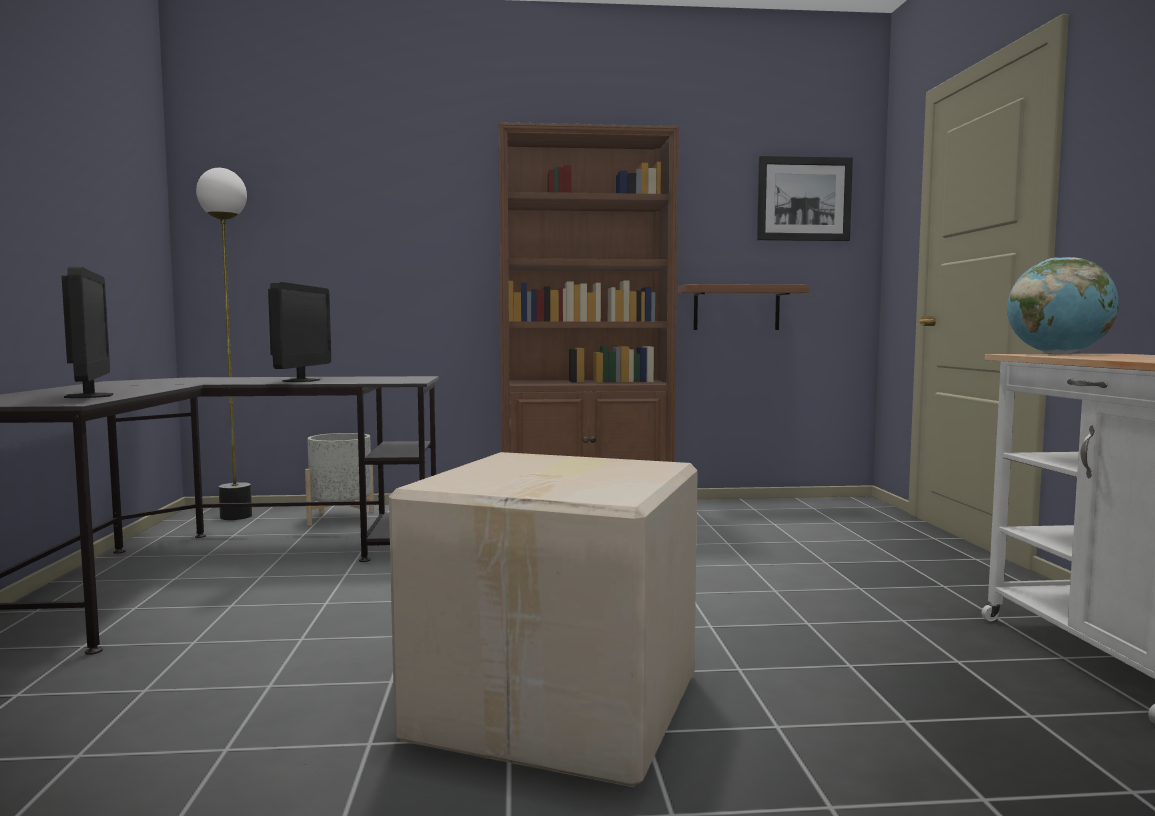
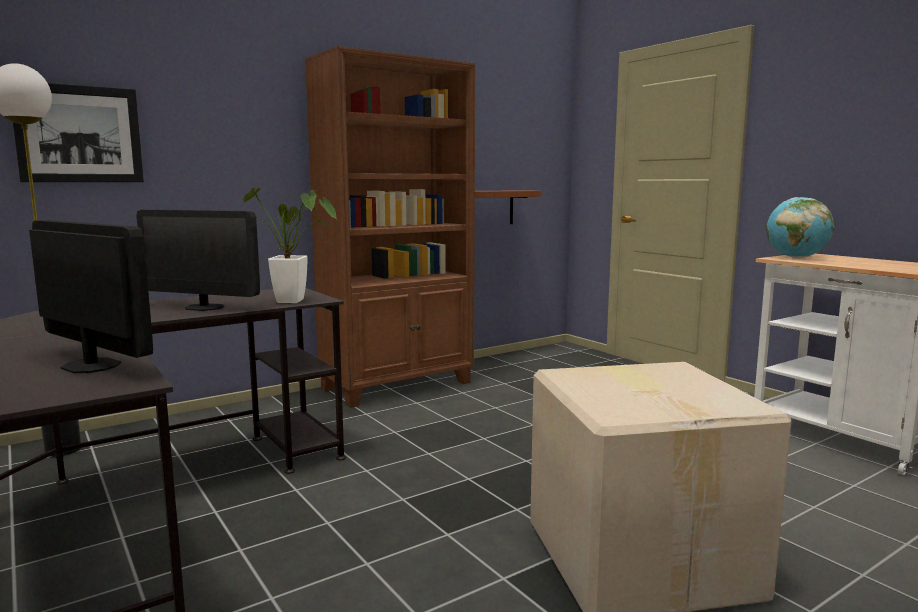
camera: 30 degrees left, 5 degrees up
(301, 380) = (204, 307): monitor -> monitor turned 135 degrees clockwise
(341, 518) = (188, 430): grey planter -> none
(386, 381) = (297, 301): none -> potted plant
(804, 199) = (527, 122): picture -> picture (79, 134)

